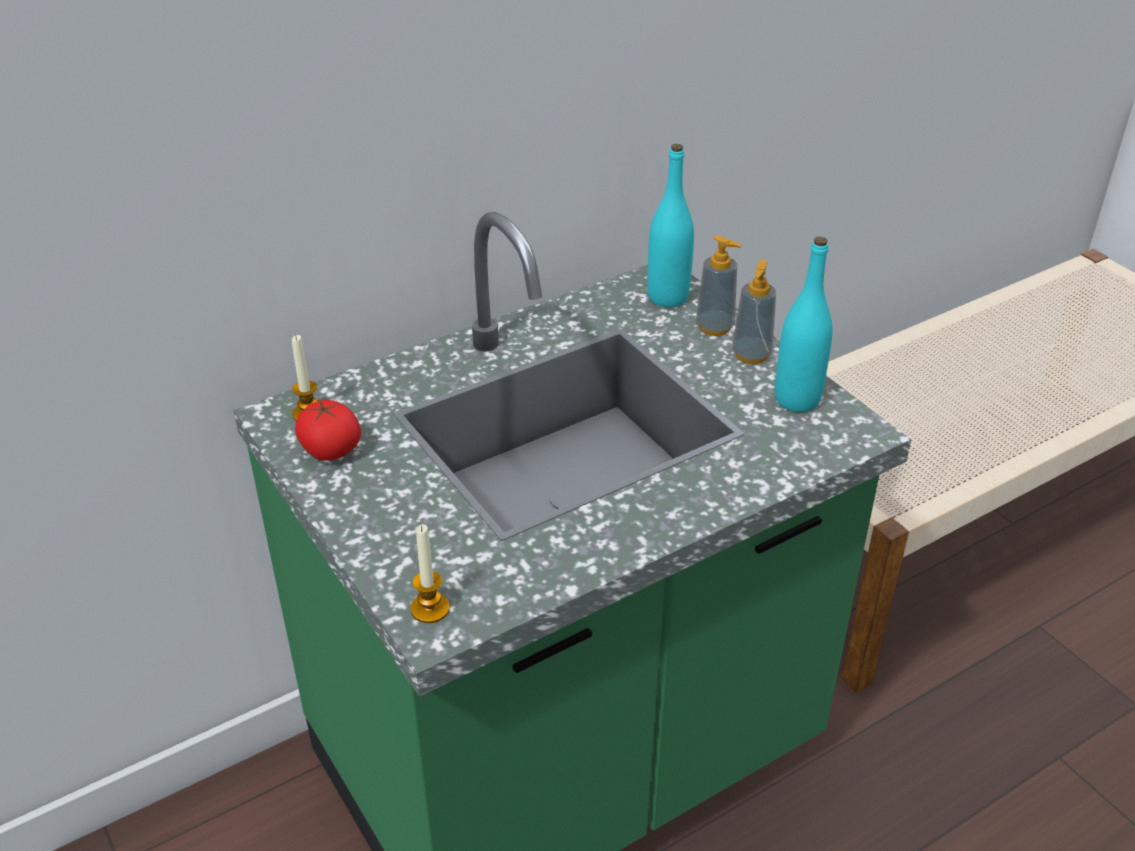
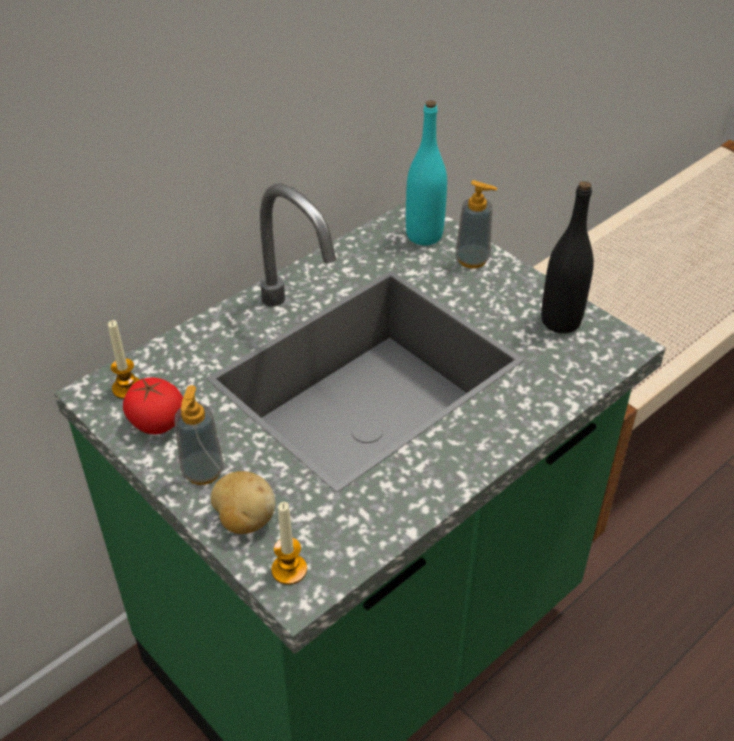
camera: 10 degrees left, 5 degrees up
(396, 554) = (244, 519): none -> potato
(751, 354) = (510, 283): soap dispenser -> soap dispenser (203, 471)
(797, 399) = (560, 321): turquoise bottle -> black bottle

